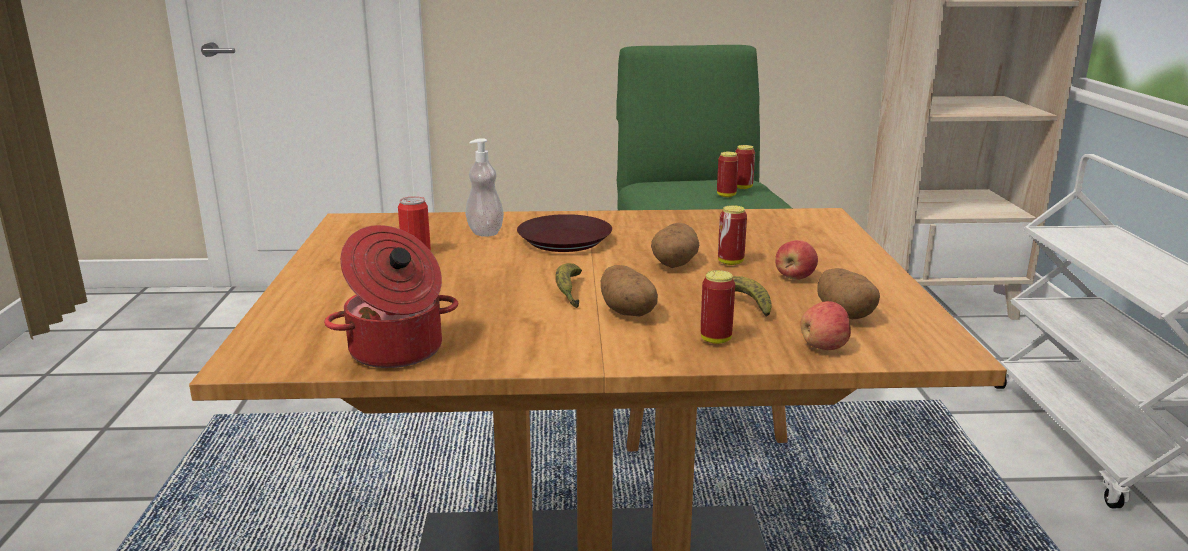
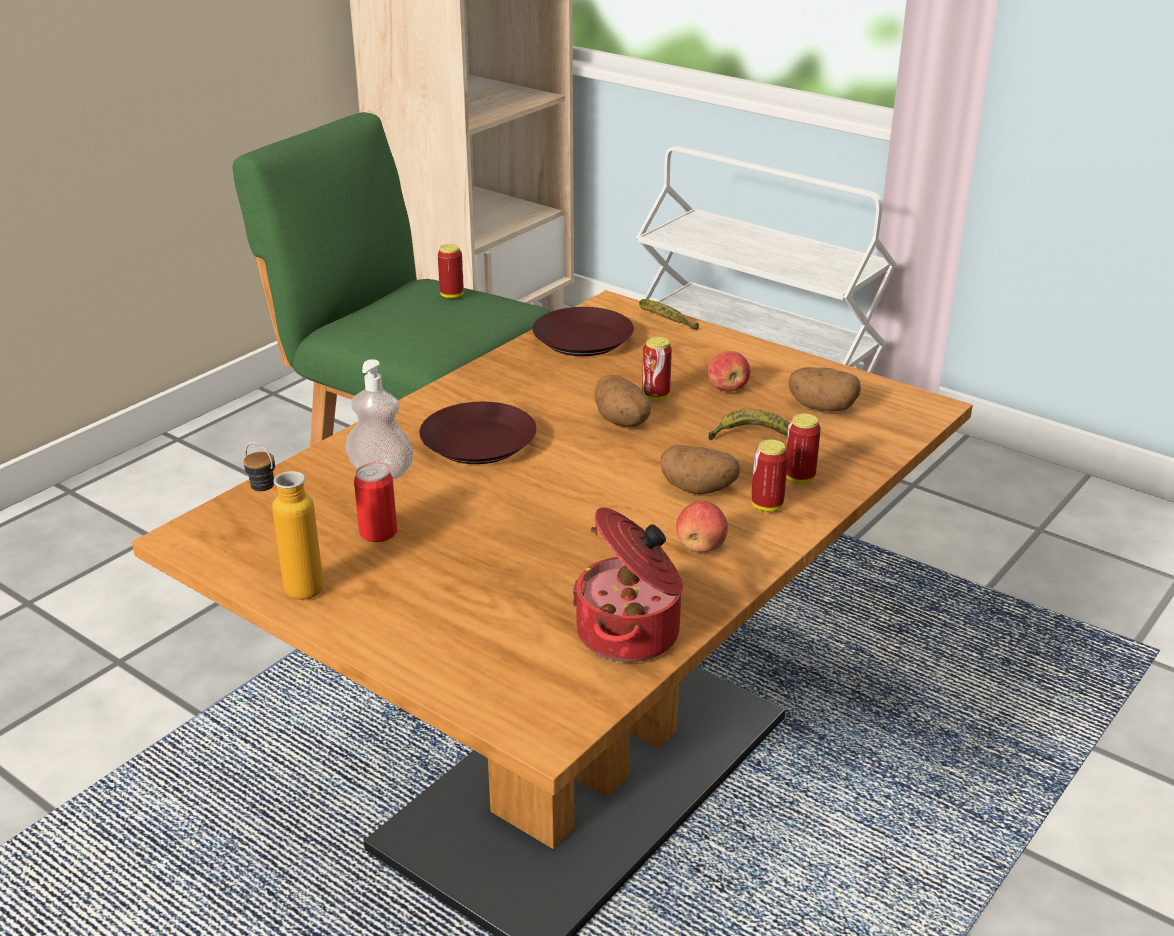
camera: 50 degrees left, 10 degrees up
(329, 253) = (291, 585): none -> bottle
(569, 292) = (614, 496): banana -> banana (664, 322)
(726, 195) = (460, 313): can -> can (767, 506)
(755, 223) = (582, 340): none -> brown plate
(824, 347) = (866, 445): apple -> apple (701, 546)

